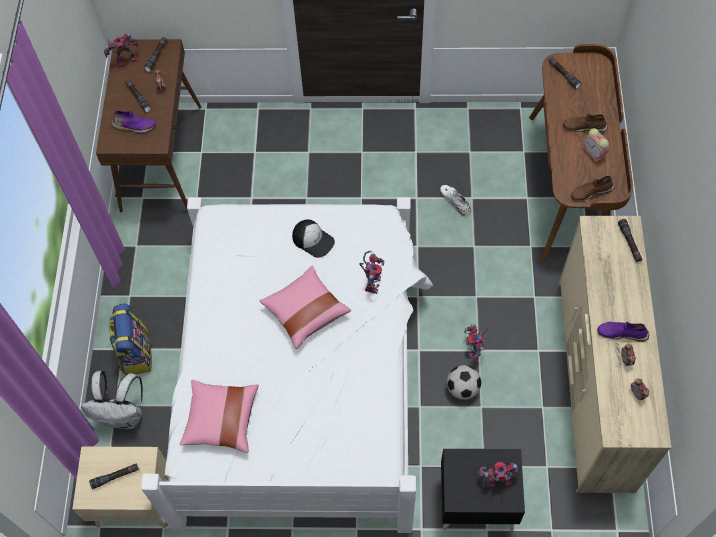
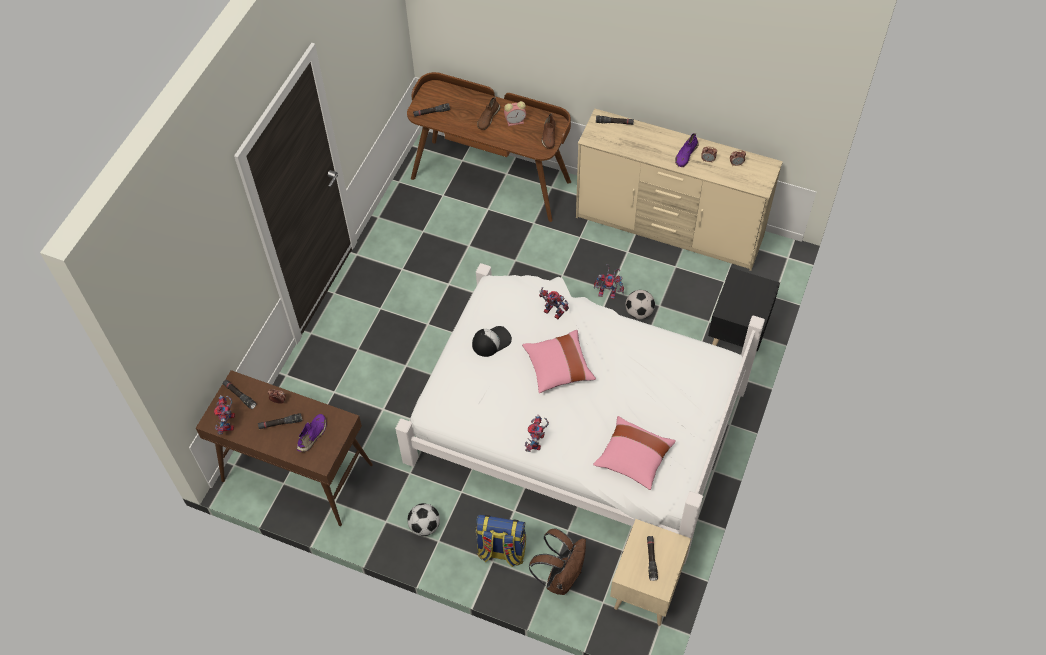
camera: 70 degrees left, 5 degrees down
(124, 415) = (561, 576): white backpack -> brown backpack
(141, 279) = (425, 526): none -> football
(455, 201) = (466, 258): white shoe -> none
(497, 482) = (751, 290): toy robot -> toy robot (537, 443)

